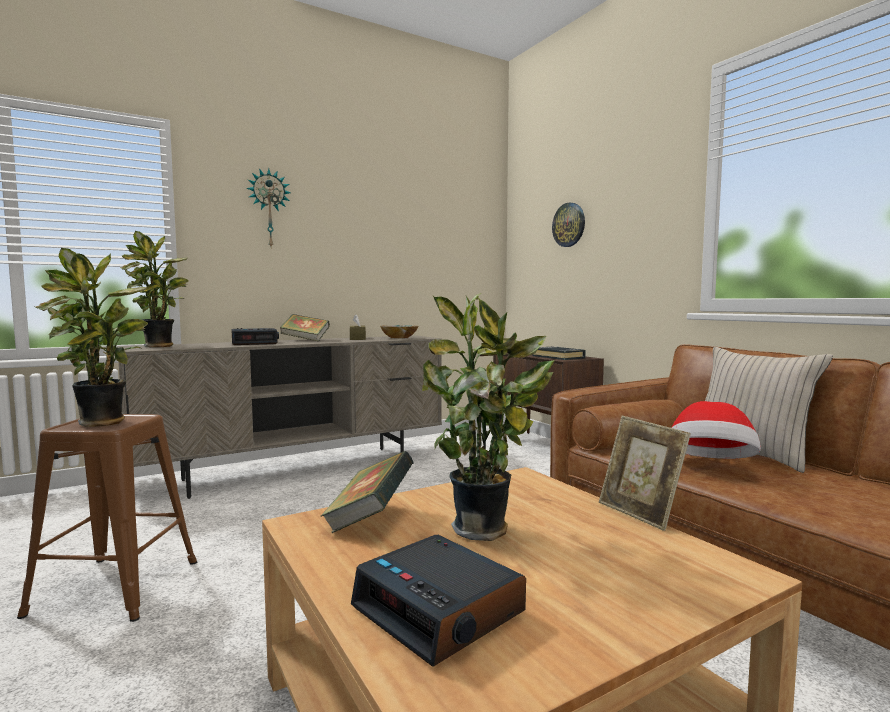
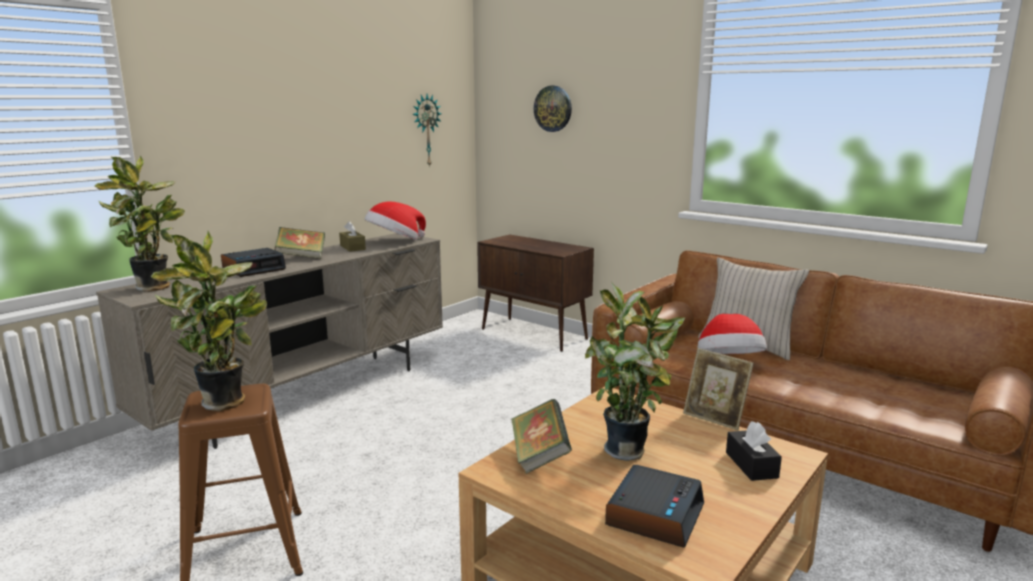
camera: 20 degrees left, 10 degrees up
(269, 209) = (233, 101): wall clock -> wall clock (425, 130)
(399, 338) = (395, 241): bowl -> hat
(440, 611) = (654, 514): alarm clock -> alarm clock turned 90 degrees counterclockwise
(558, 357) = (551, 248): black book -> none
(653, 575) = (751, 465): none -> black tissue box

